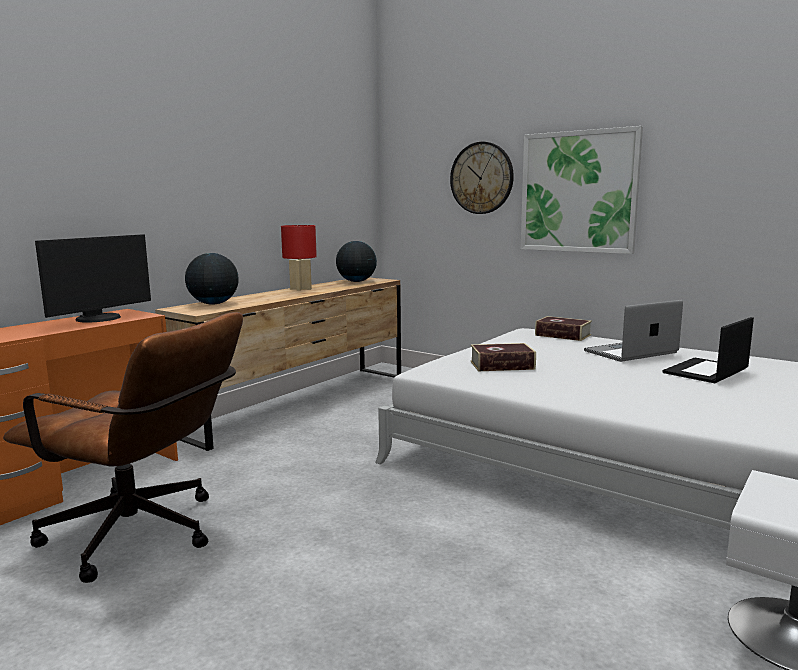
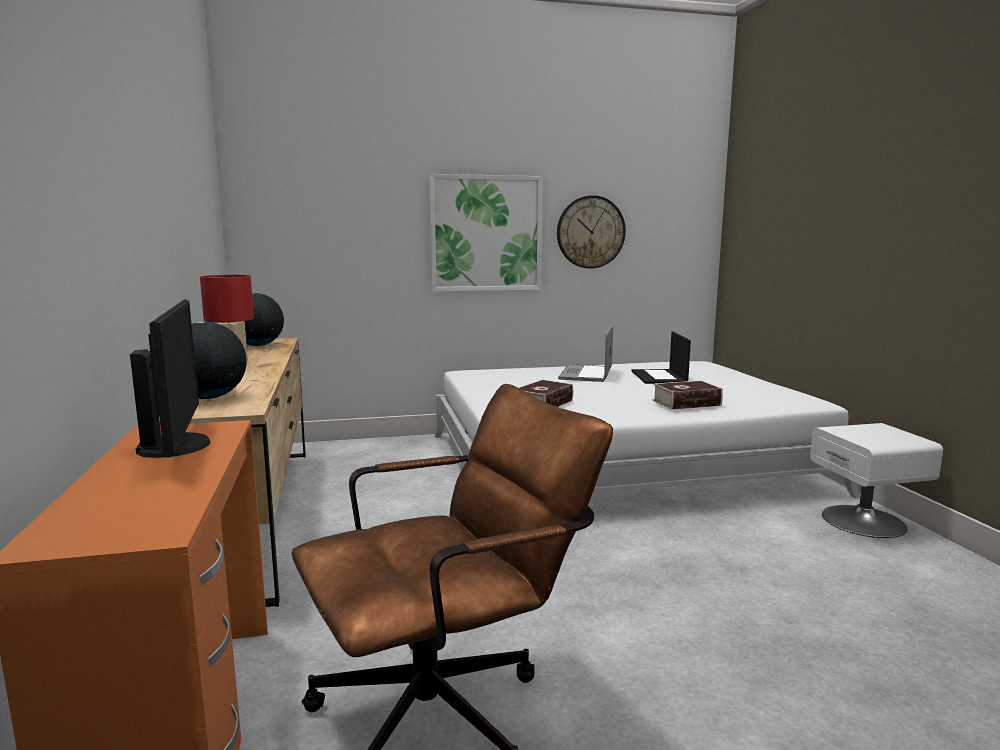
camera: 50 degrees left, 0 degrees up
(481, 178) = (378, 216): wall clock -> wall clock (590, 232)
(563, 335) = (500, 371): book -> book (686, 403)

